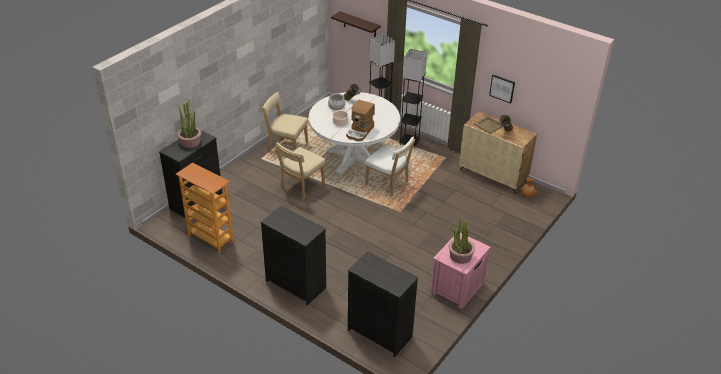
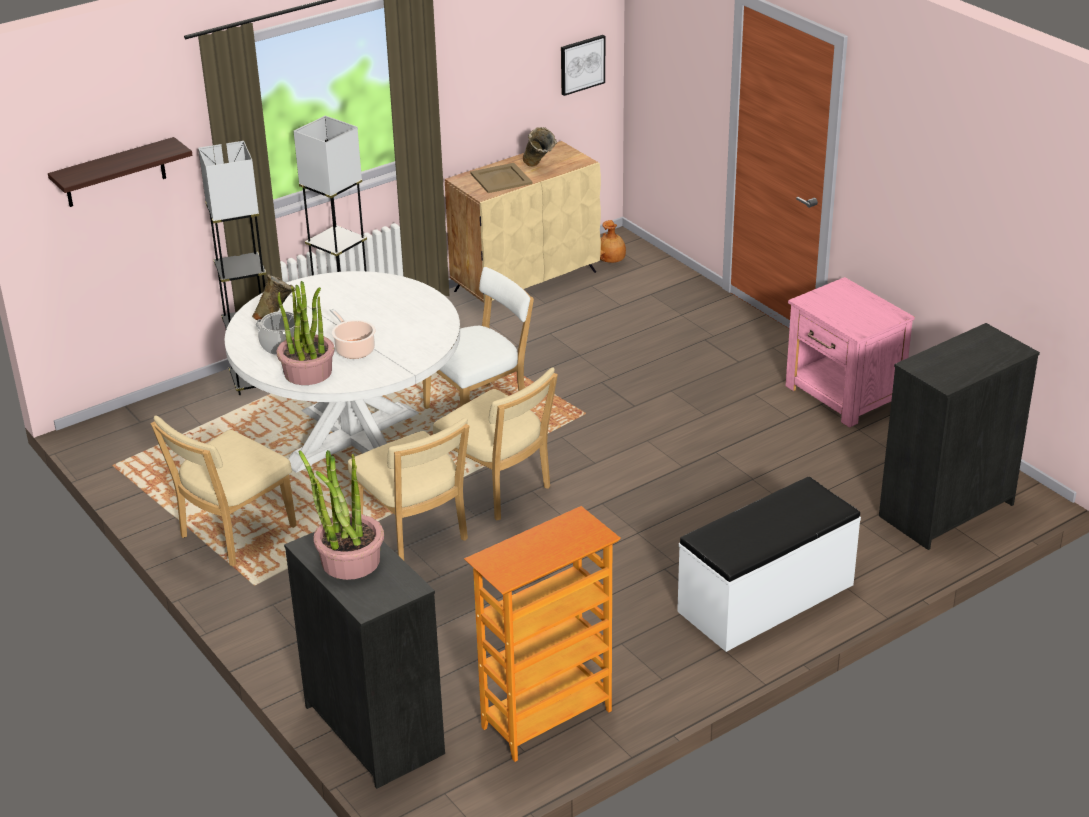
camera: 70 degrees left, 5 degrees down
(296, 284) = (767, 599): black dresser -> white bench
(337, 200) = (499, 490): none -> beige chair
(360, 131) = (413, 331): coffee machine -> none
(460, 256) = (862, 311): potted plant -> potted plant (308, 372)
(502, 88) = (479, 95): picture -> picture (582, 64)

